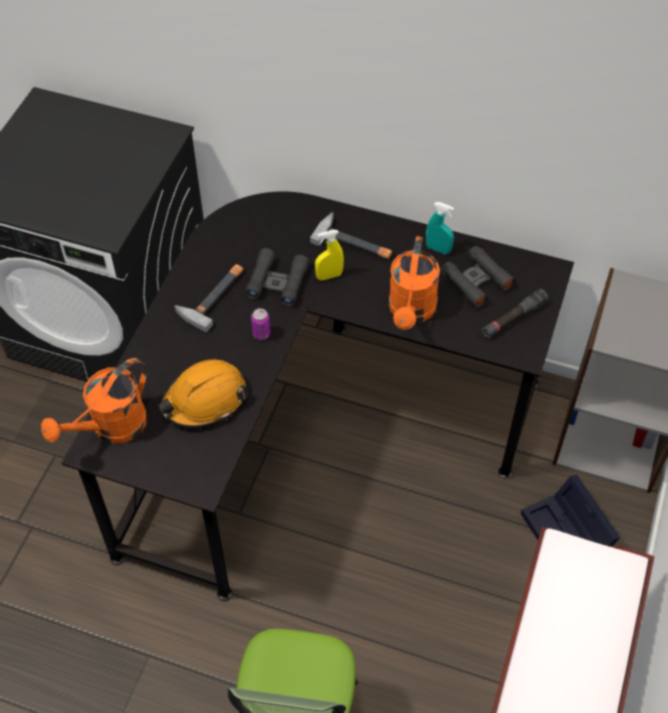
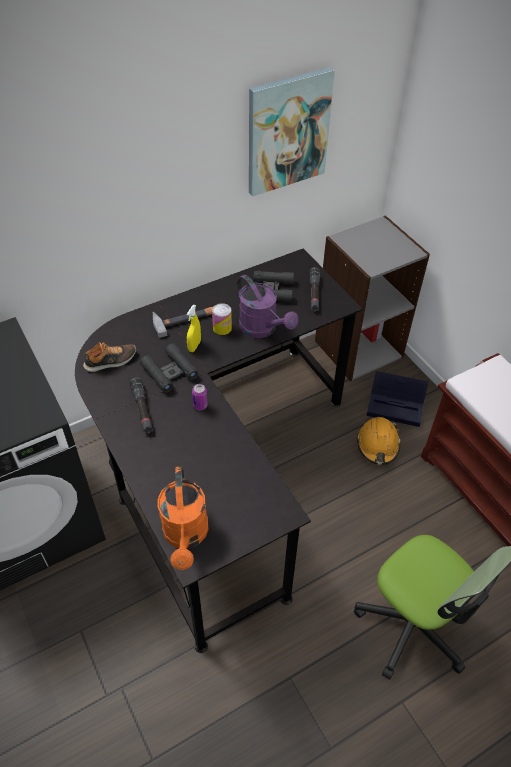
camera: 50 degrees left, 5 degrees down
(204, 400) = (219, 468): orange hard hat -> orange hard hat (378, 445)
(214, 296) = (142, 409): hammer -> black flashlight
(244, 231) = (111, 361): none -> shoe
(376, 279) = (222, 328): none -> can
(411, 312) = (262, 329): orange watering can -> purple watering can
(438, 249) = (232, 289): turquoise spray bottle -> none
(577, 109) = (287, 132): none -> picture

